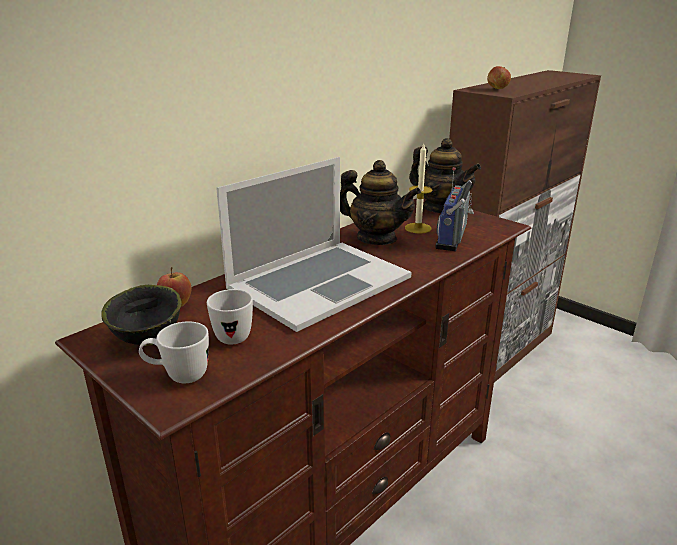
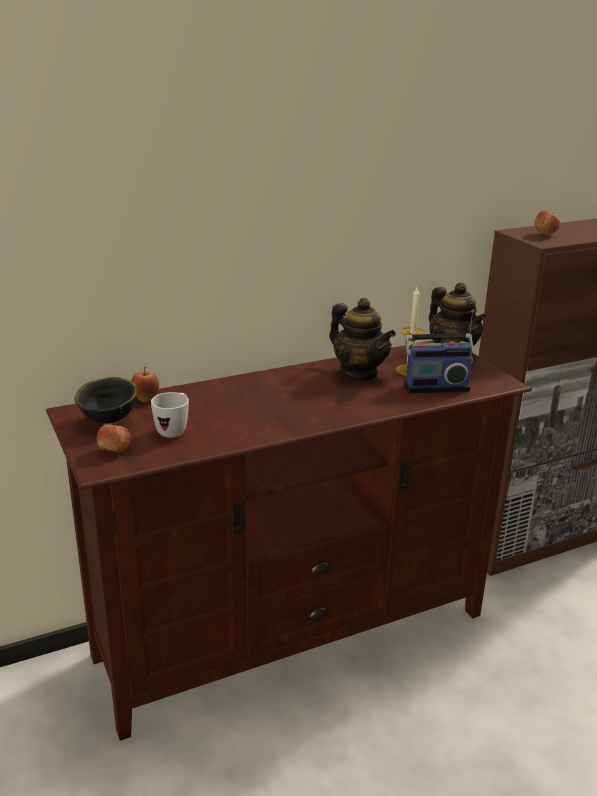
camera: 20 degrees right, 0 degrees up
(178, 376) = (114, 451): white mug -> apple
(318, 282) = (273, 403): laptop -> none
(454, 238) = (435, 386): radio -> radio turned 135 degrees counterclockwise

